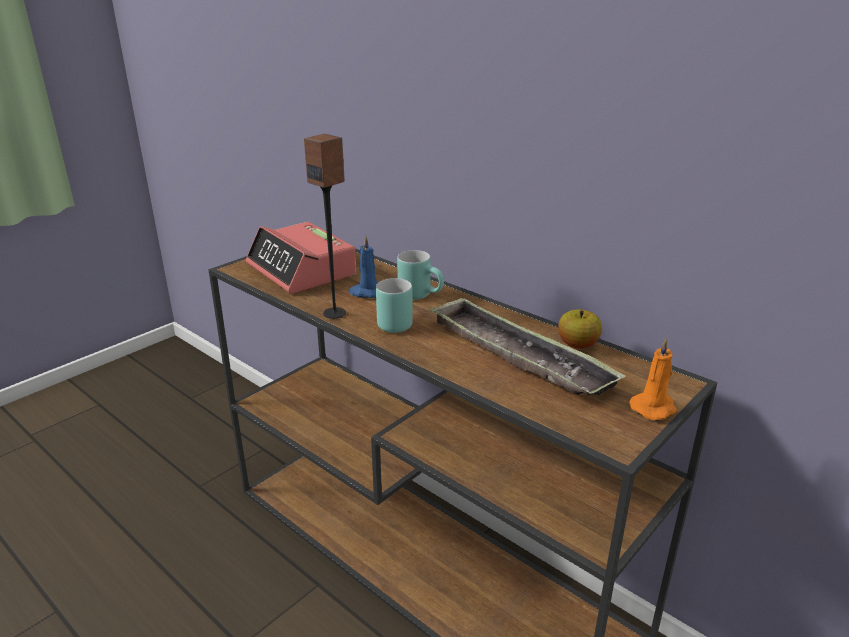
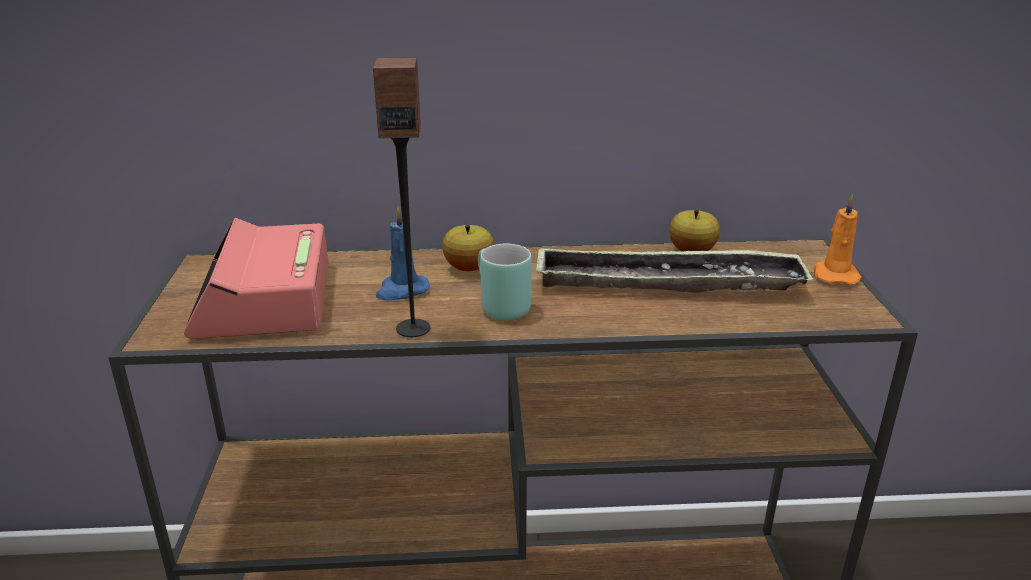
camera: 45 degrees left, 0 degrees up
(302, 270) = (264, 300): alarm clock -> alarm clock turned 75 degrees clockwise
(422, 295) = (468, 268): turquoise mug -> apple

